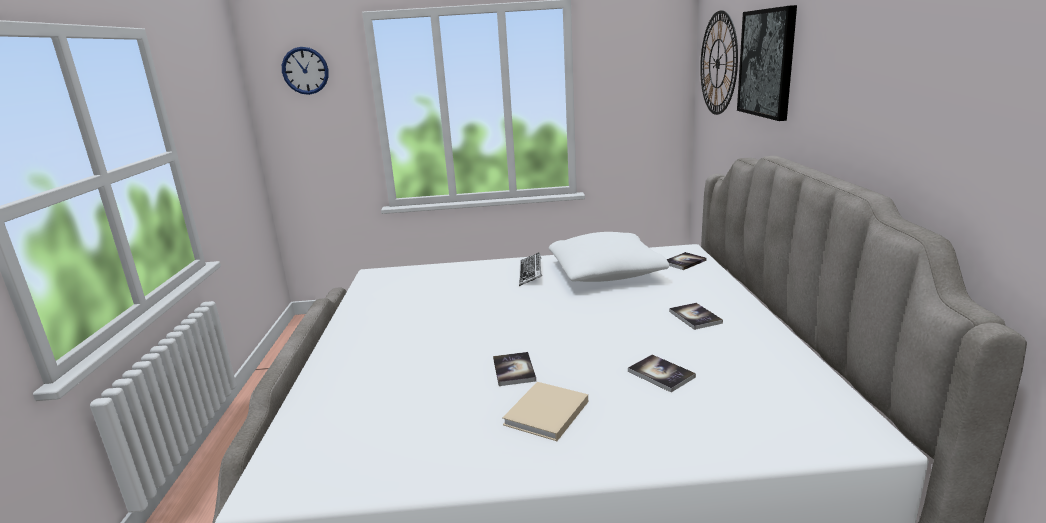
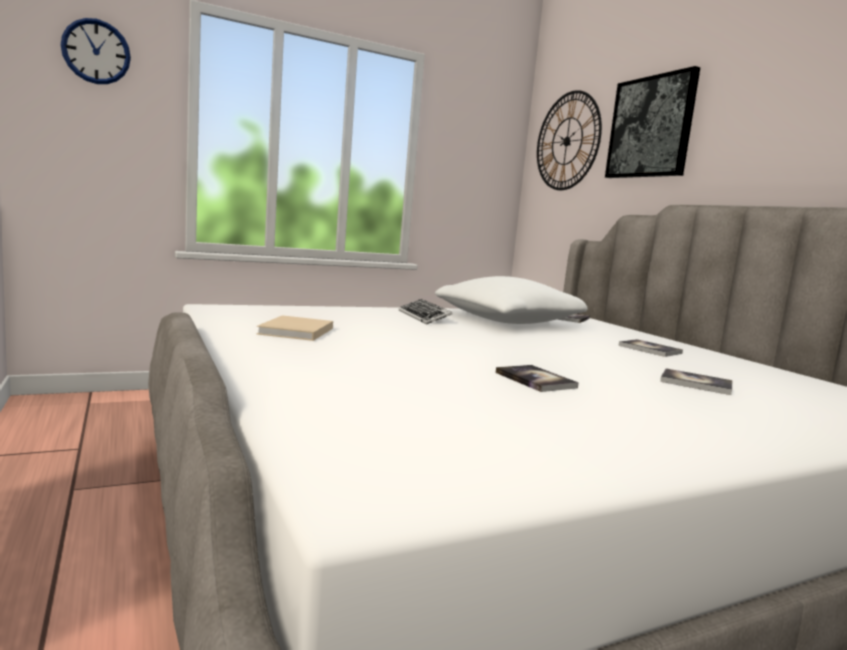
camera: 25 degrees left, 10 degrees down
(545, 414) = (638, 412): beige book -> beige book (295, 331)

